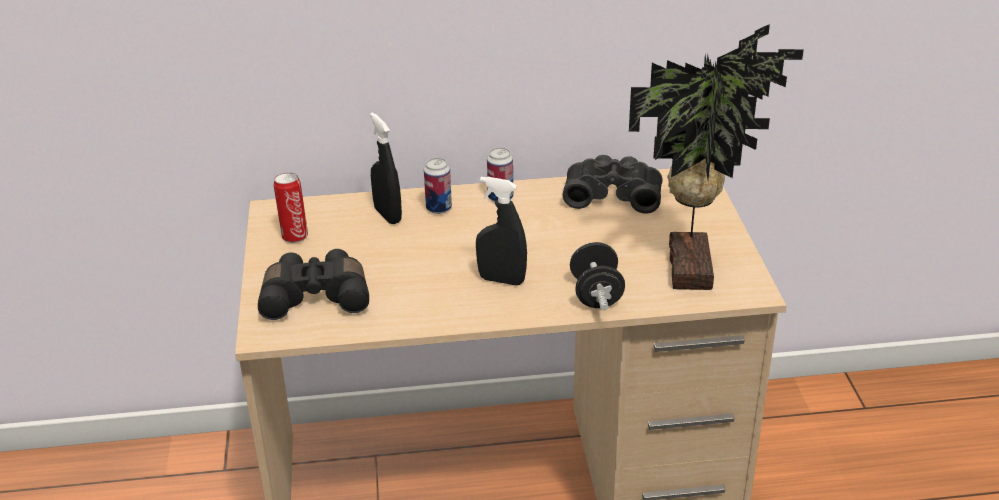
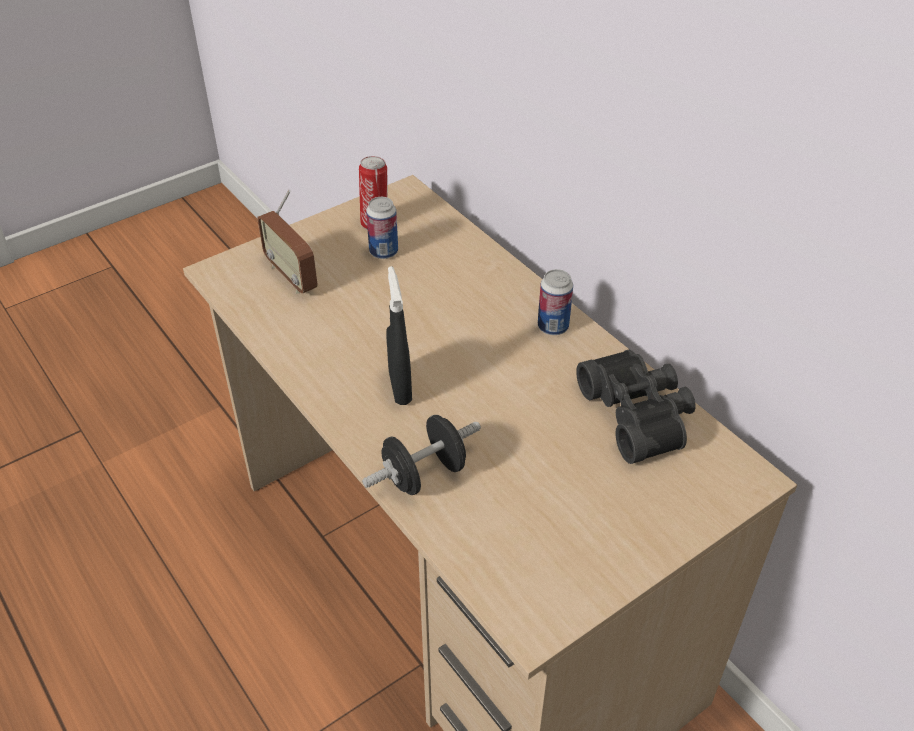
camera: 60 degrees right, 10 degrees up
(316, 296) = (292, 276): black binoculars -> radio
(387, 215) = (455, 263): black spray bottle -> none
(438, 208) = (495, 292): can -> can (383, 252)
(695, 267) = (543, 546): potted plant -> none

